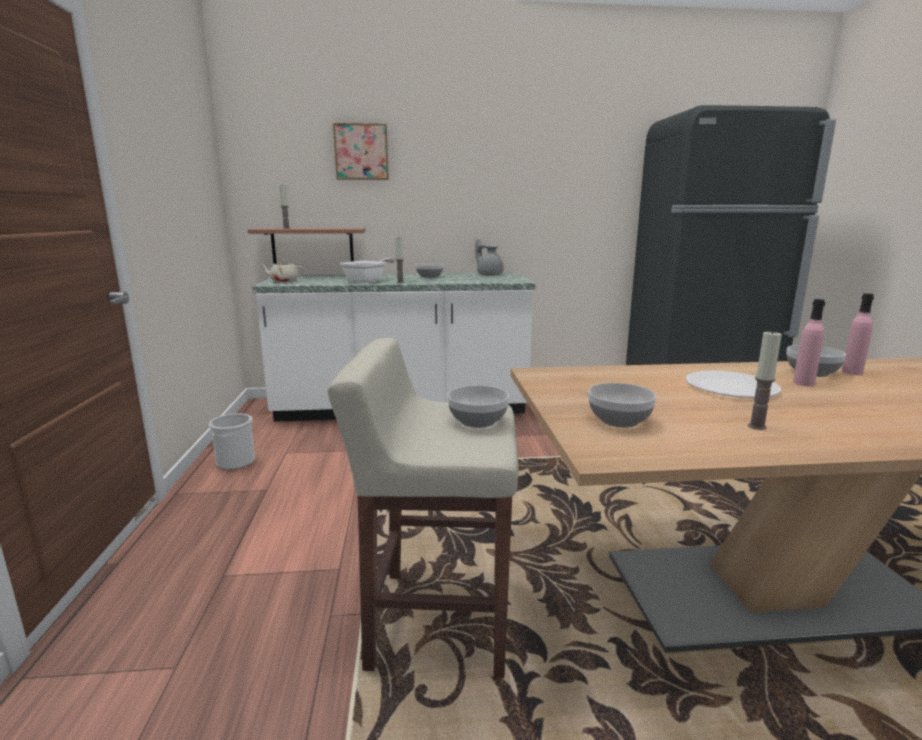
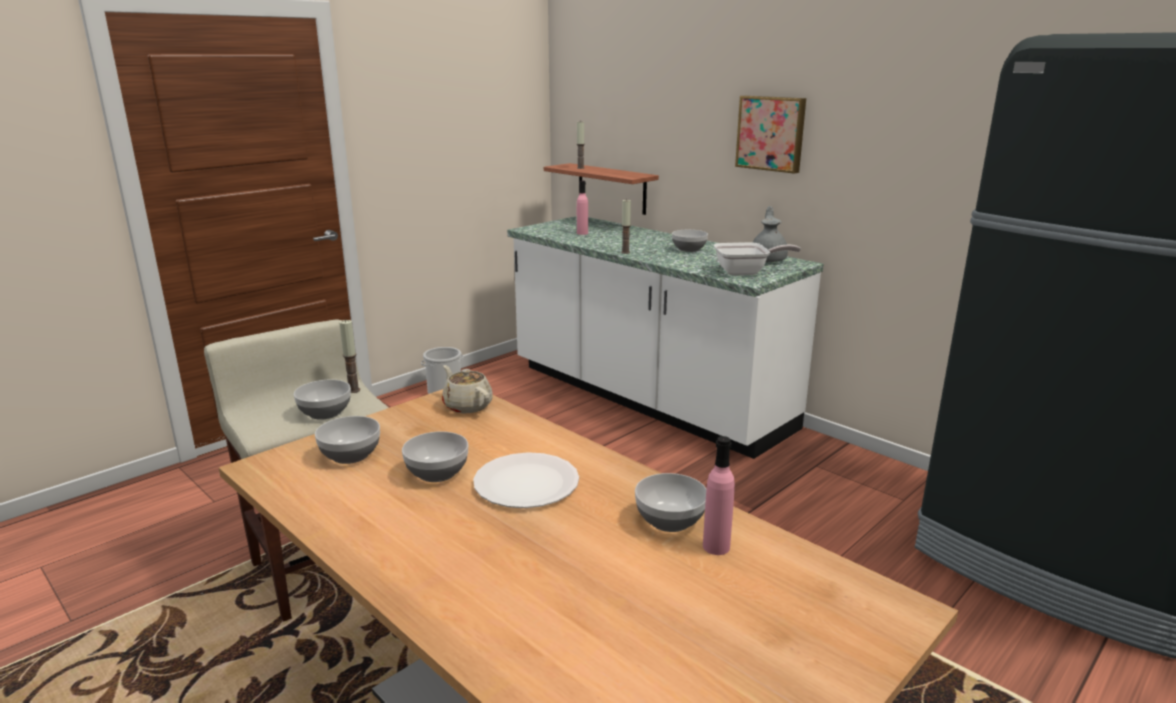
camera: 50 degrees right, 5 degrees up
(283, 281) = (548, 227): beige teapot -> beige teapot (467, 405)
(361, 152) = (662, 84): picture -> picture (771, 133)
(367, 281) = (610, 242): frying pan -> frying pan (746, 272)
(688, 403) = (436, 473): none -> bowl
(757, 426) = (394, 513): candle -> candle (353, 390)
(803, 383) = (603, 520): pink bottle -> pink bottle (582, 233)

